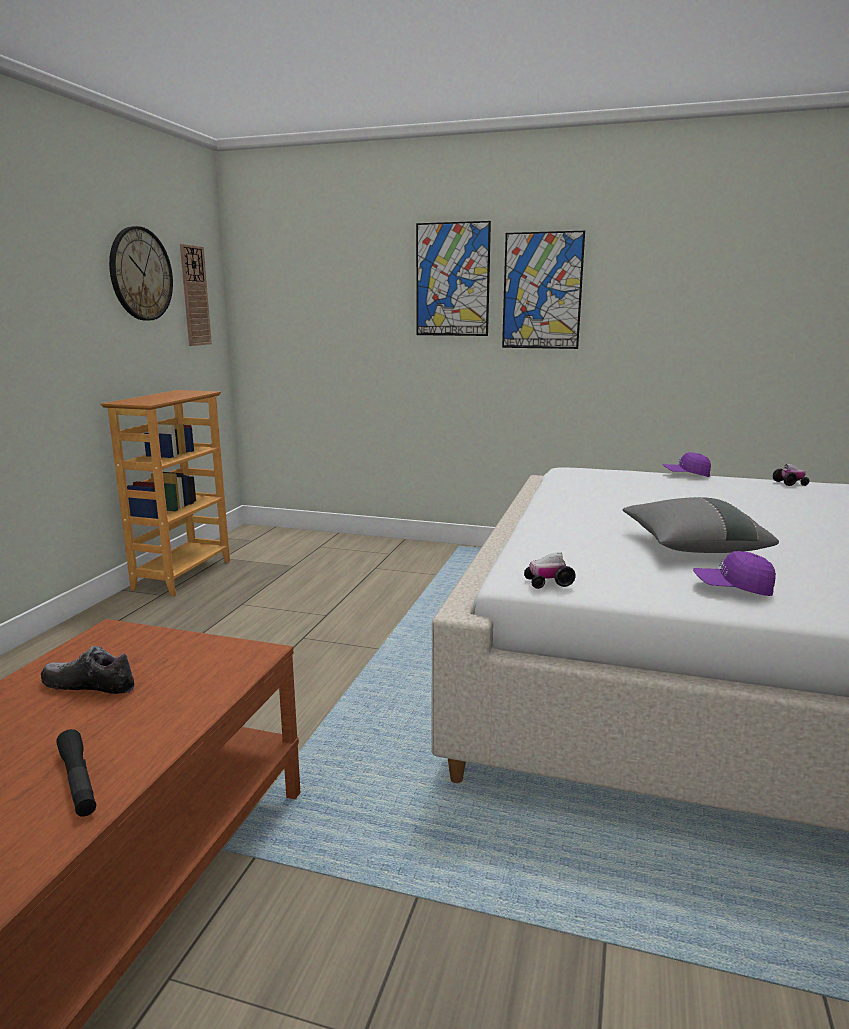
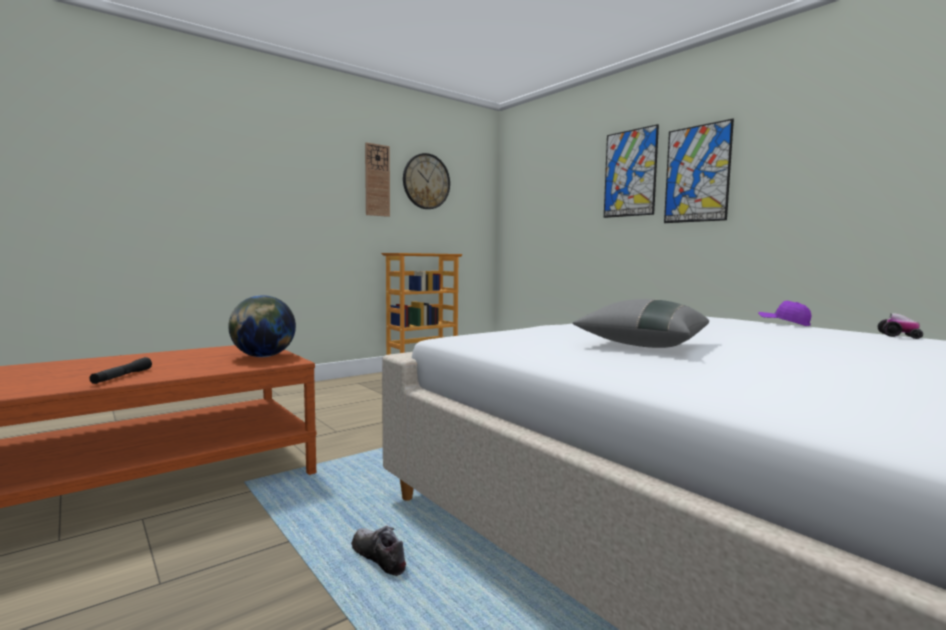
camera: 35 degrees right, 10 degrees down
(88, 685) = (203, 356): shoe -> shoe (378, 557)
(189, 656) = (263, 356): none -> globe
(195, 296) = (469, 198): wall clock -> wall clock (377, 180)
(548, 582) = (464, 340): toy car -> none
(732, 588) = (597, 360): purple cap -> none

